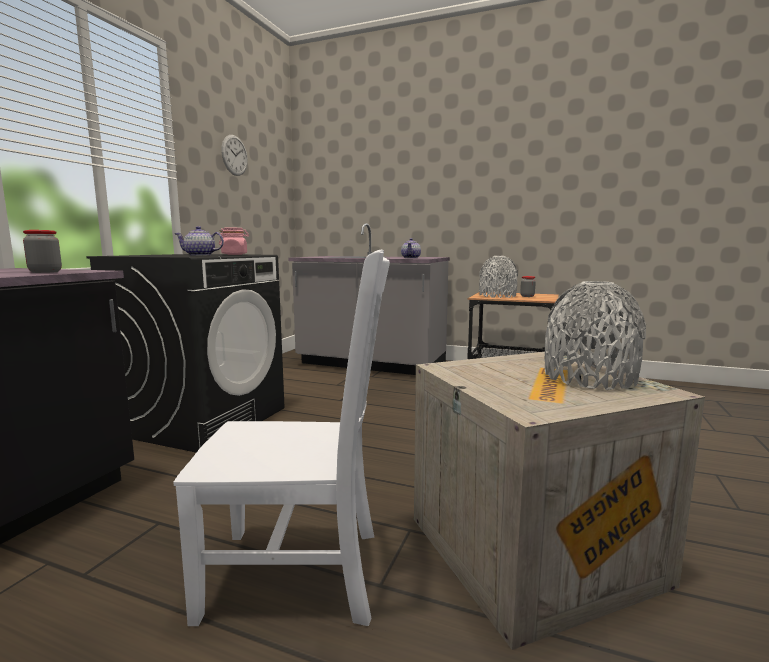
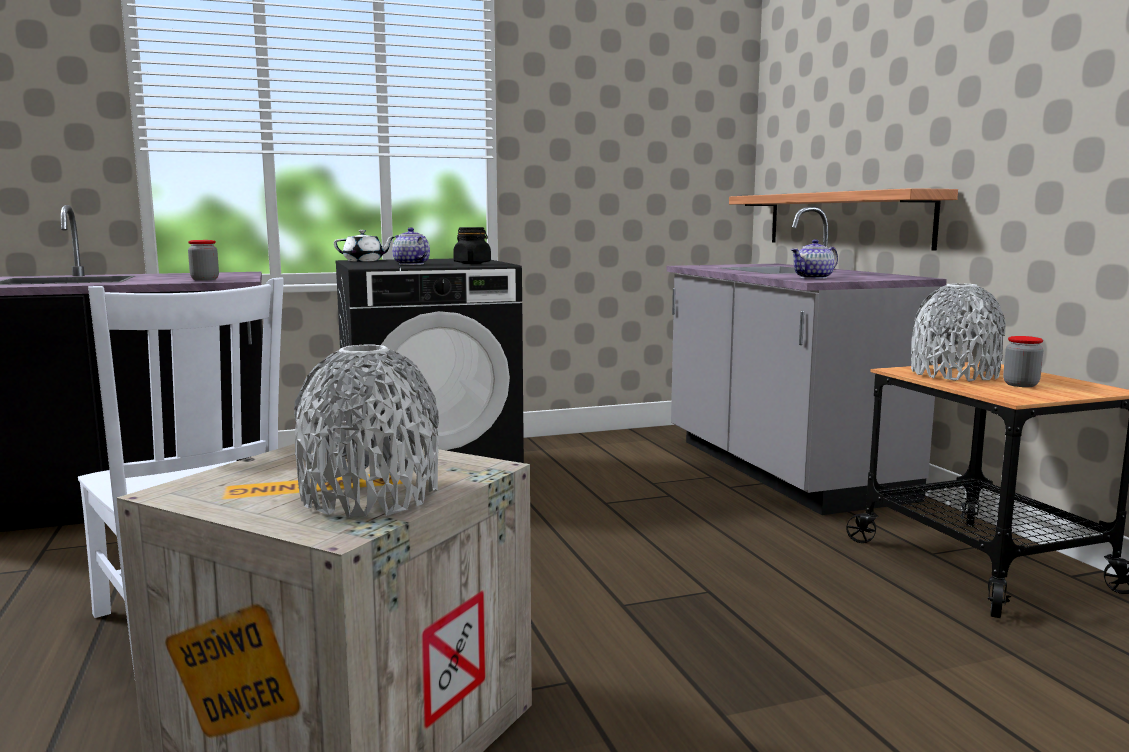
camera: 50 degrees right, 0 degrees up
(129, 255) = (364, 261): none -> white teapot
(234, 155) = (612, 108): wall clock -> none
(234, 254) = (472, 263): pink jar -> black jar
(373, 231) = (845, 219): none -> shelf

